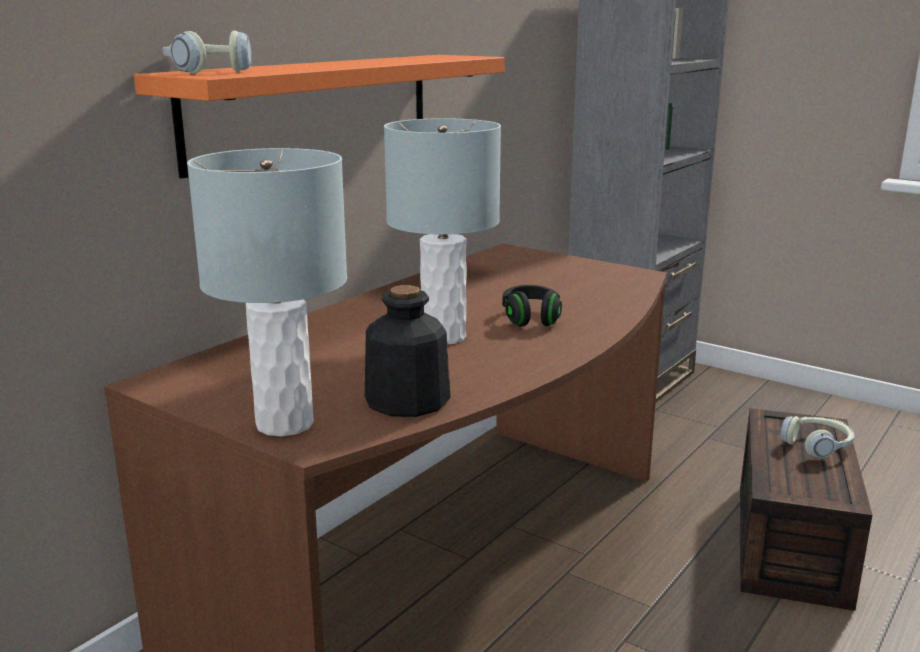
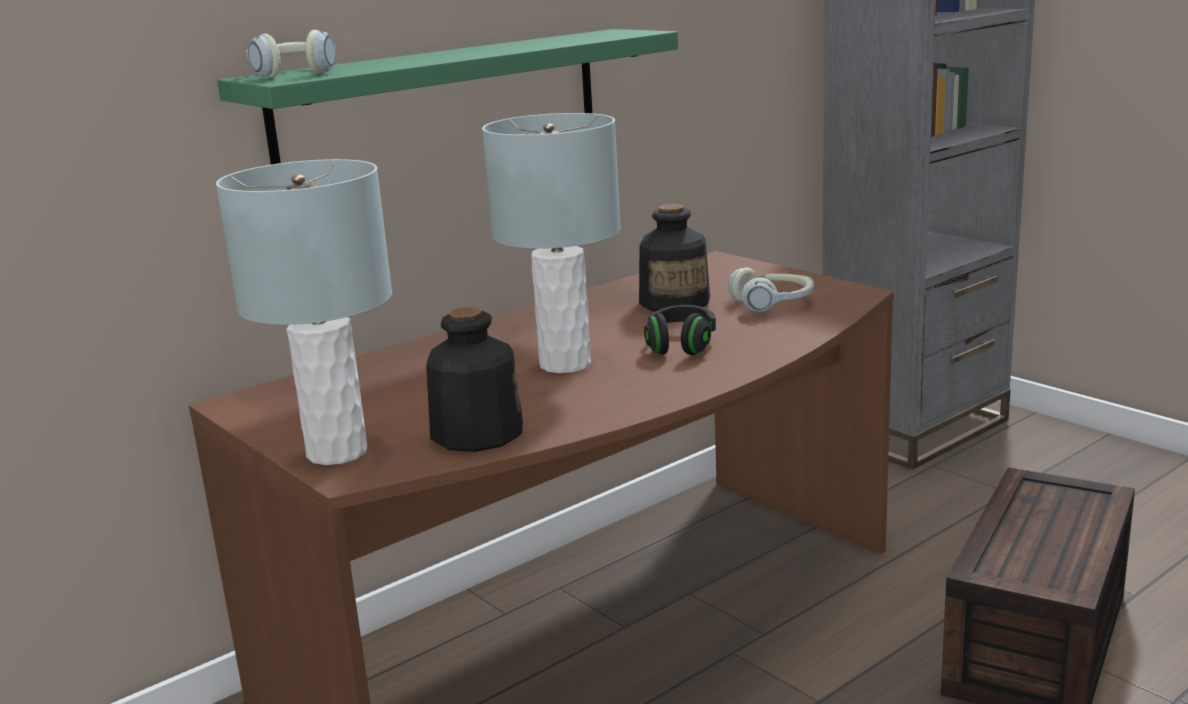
camera: 15 degrees right, 0 degrees up
(314, 109) = (442, 103): orange shelf -> green shelf
(500, 284) = (675, 302): none -> bottle
(817, 445) = (1072, 519): headphones -> headphones (773, 303)

